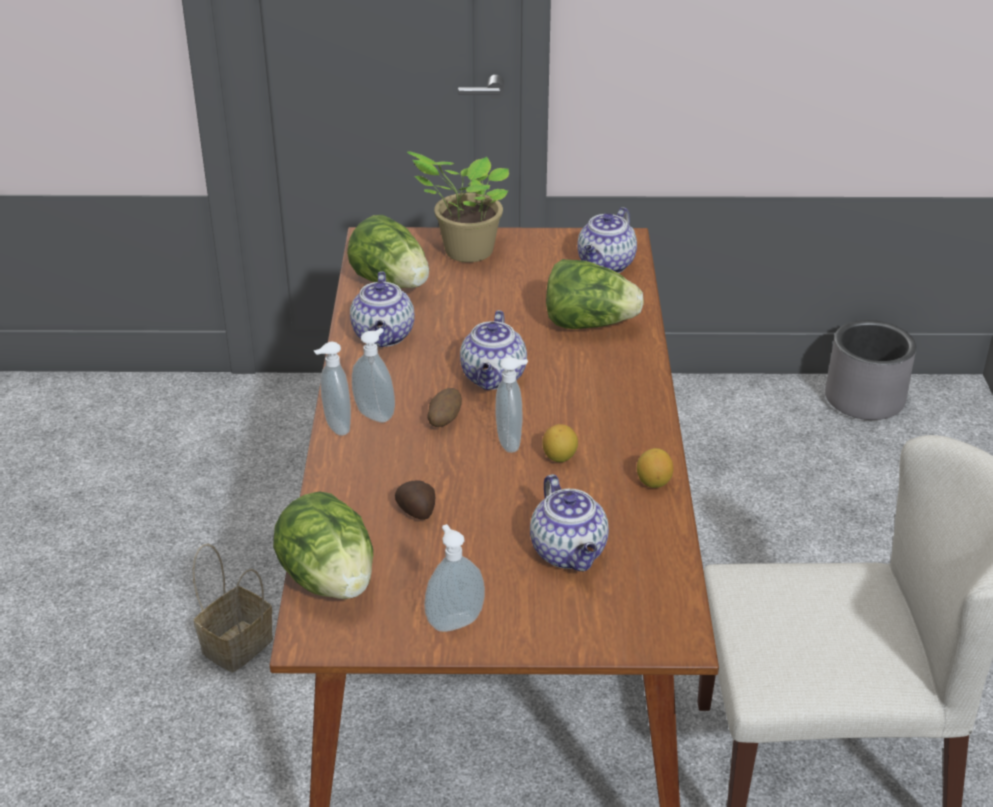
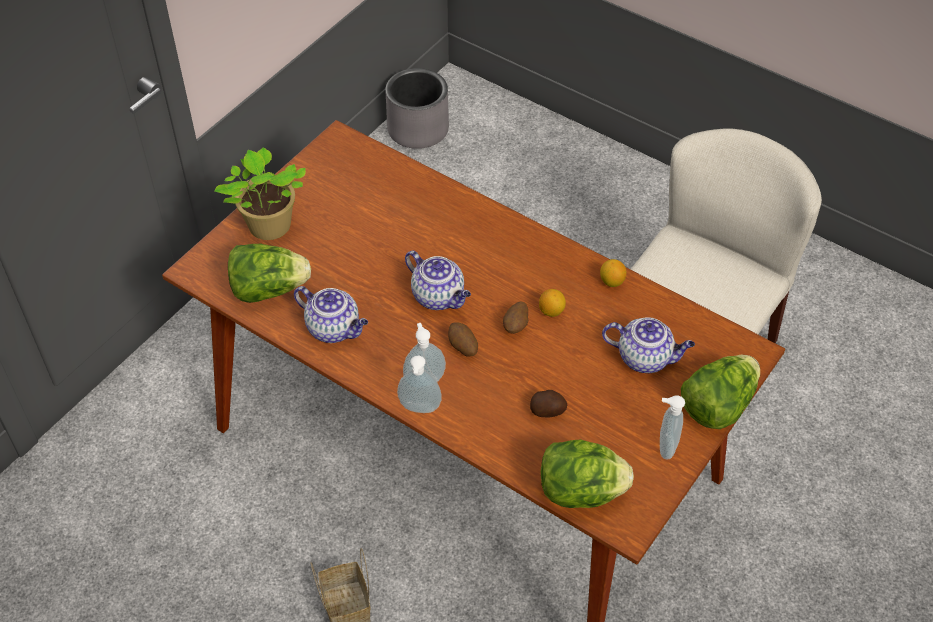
camera: 55 degrees left, 15 degrees up
(511, 442) = (516, 326): soap dispenser -> potato
(588, 324) = (422, 215): lettuce -> lettuce (718, 405)
(606, 266) = (362, 167): teapot -> none

